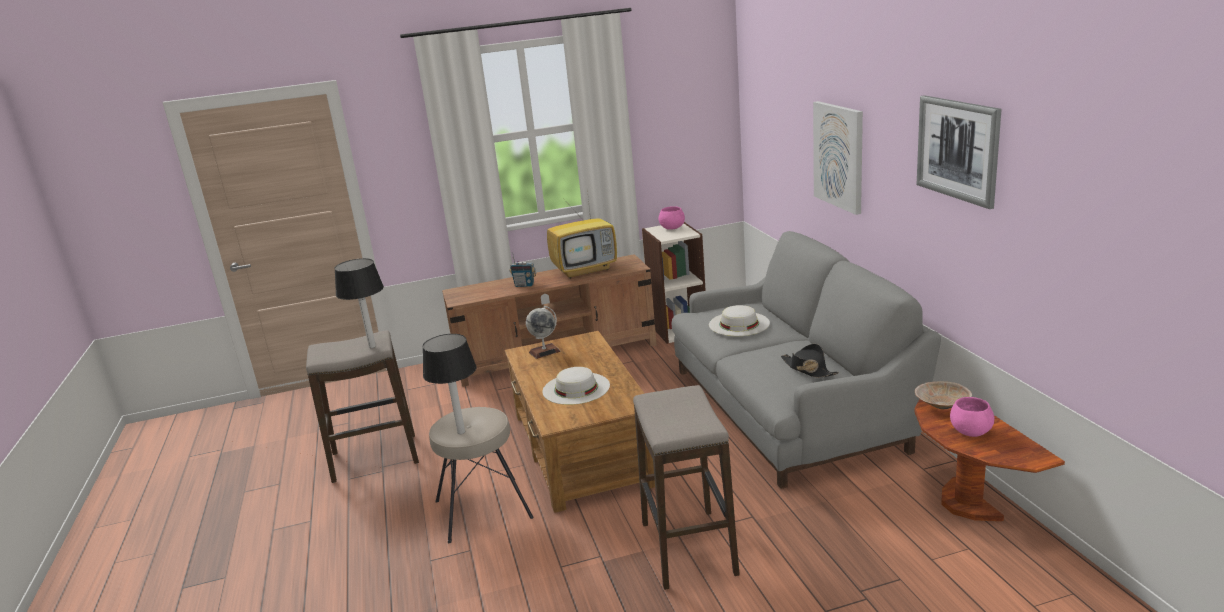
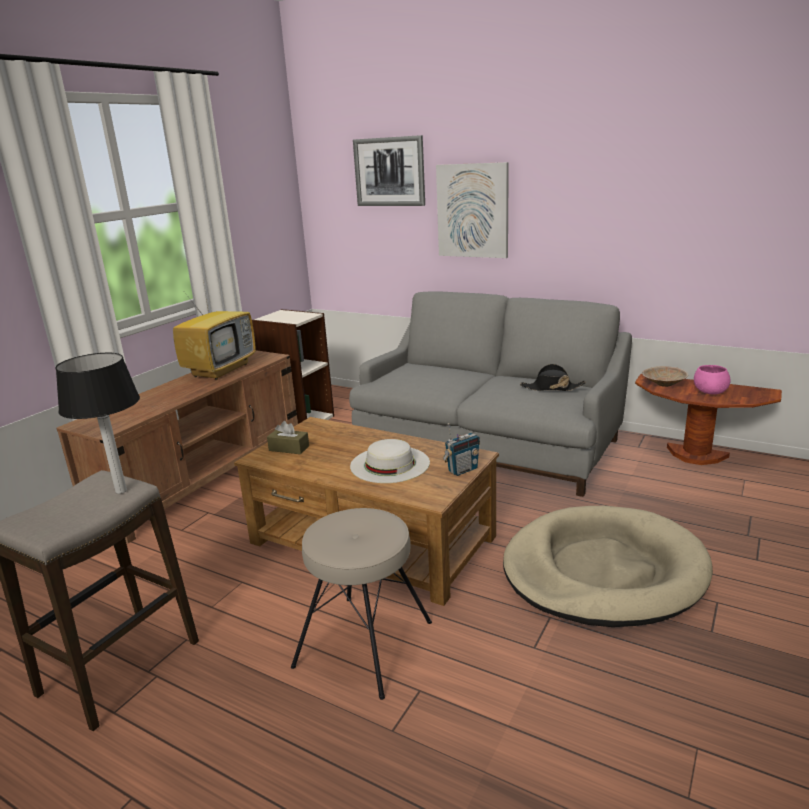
camera: 45 degrees left, 0 degrees up
(461, 431) = (365, 542): table lamp -> none
(524, 285) = (171, 396): radio -> radio (462, 470)
(544, 352) = (289, 448): globe -> brown tissue box
(672, 228) = (284, 314): pink bowl -> none
(688, 549) = (603, 571): stool -> beige dog bed
(739, 324) = (434, 376): white hat -> none
(957, 149) = (643, 171): picture -> picture (389, 172)

